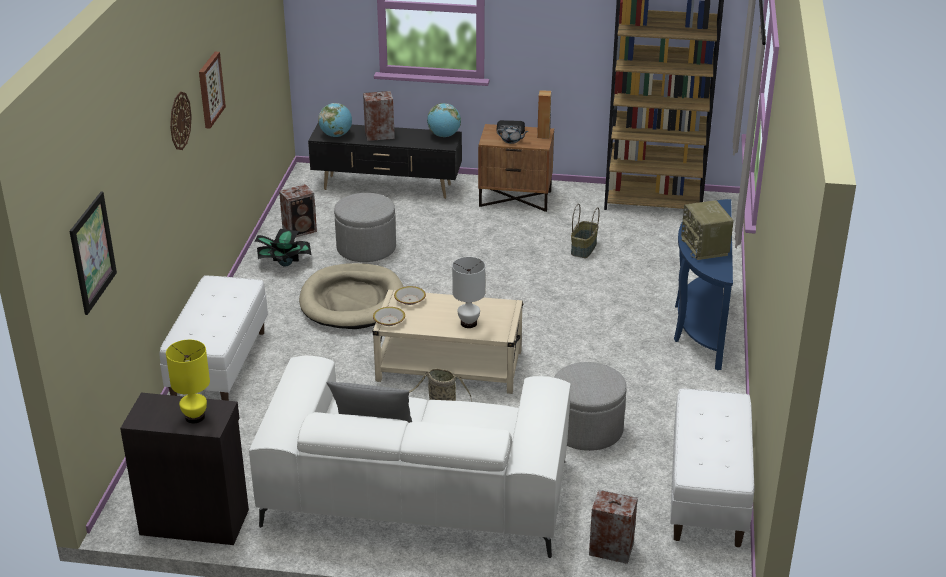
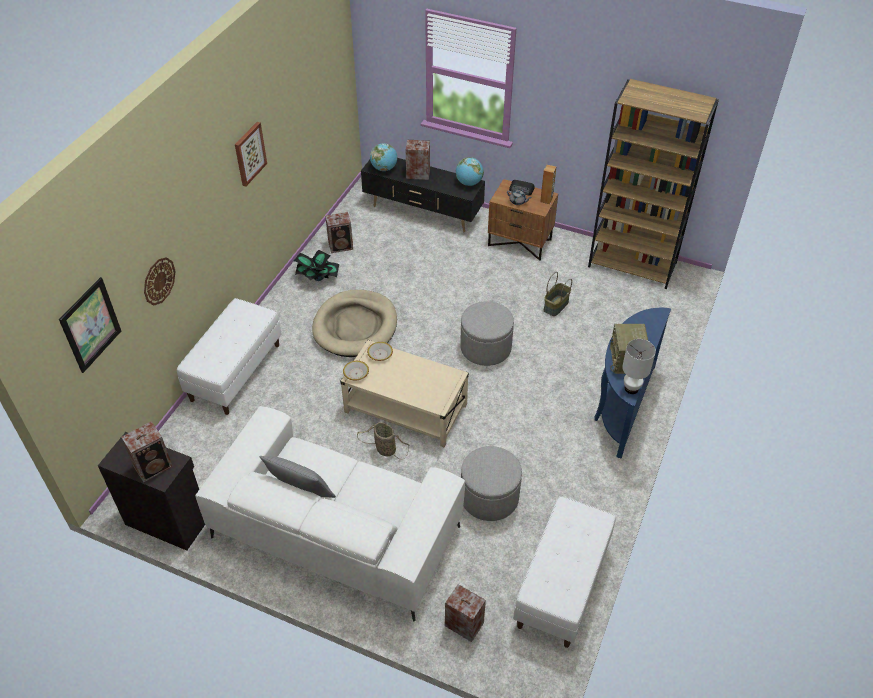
camera: 15 degrees right, 15 degrees up
(179, 120) = (207, 190): wall clock -> wall clock (159, 281)
(195, 417) = (154, 466): yellow table lamp -> speaker
(366, 248) = (385, 274): grey ottoman -> grey ottoman (485, 348)
(468, 323) = (416, 388): white table lamp -> white table lamp (631, 388)

